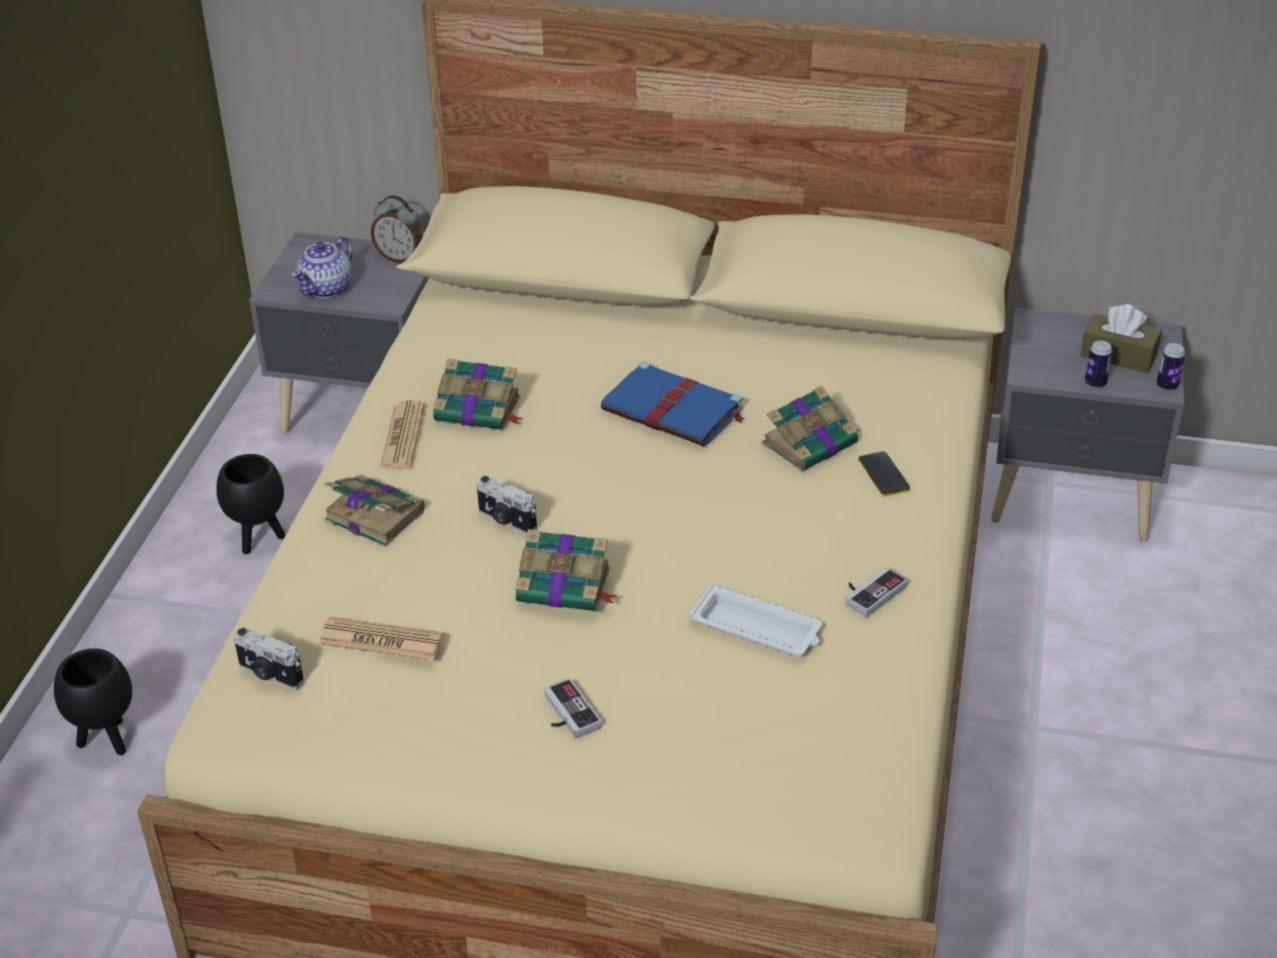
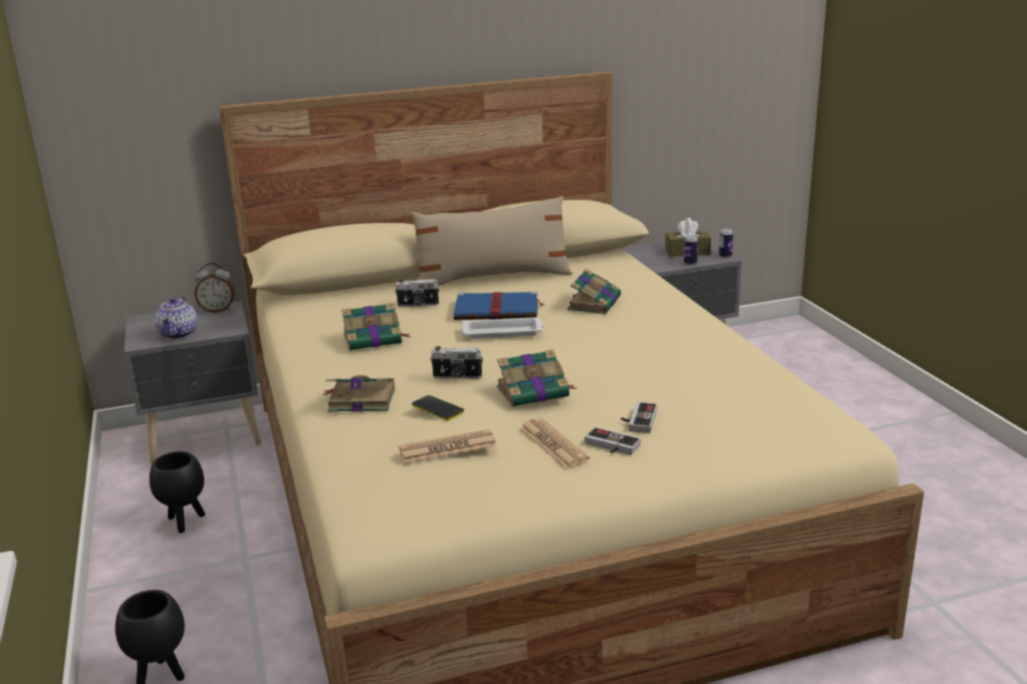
camera: 30 degrees left, 15 degrees down
(269, 674) = (383, 491): camera -> camera (418, 305)
(402, 437) = (335, 363): newspaper -> newspaper (553, 444)
(732, 339) = (493, 278): none -> beige pillow
(757, 629) = (670, 378): white tray -> white tray (503, 332)
(871, 592) = (710, 346): game controller -> game controller (637, 420)
(883, 474) = (650, 304): phone -> phone (437, 408)

